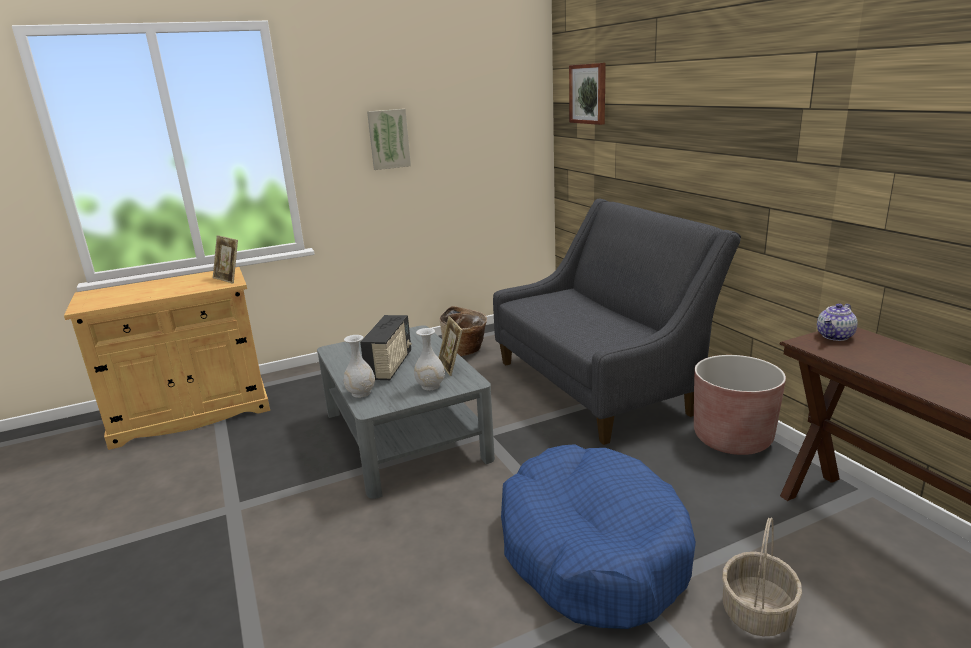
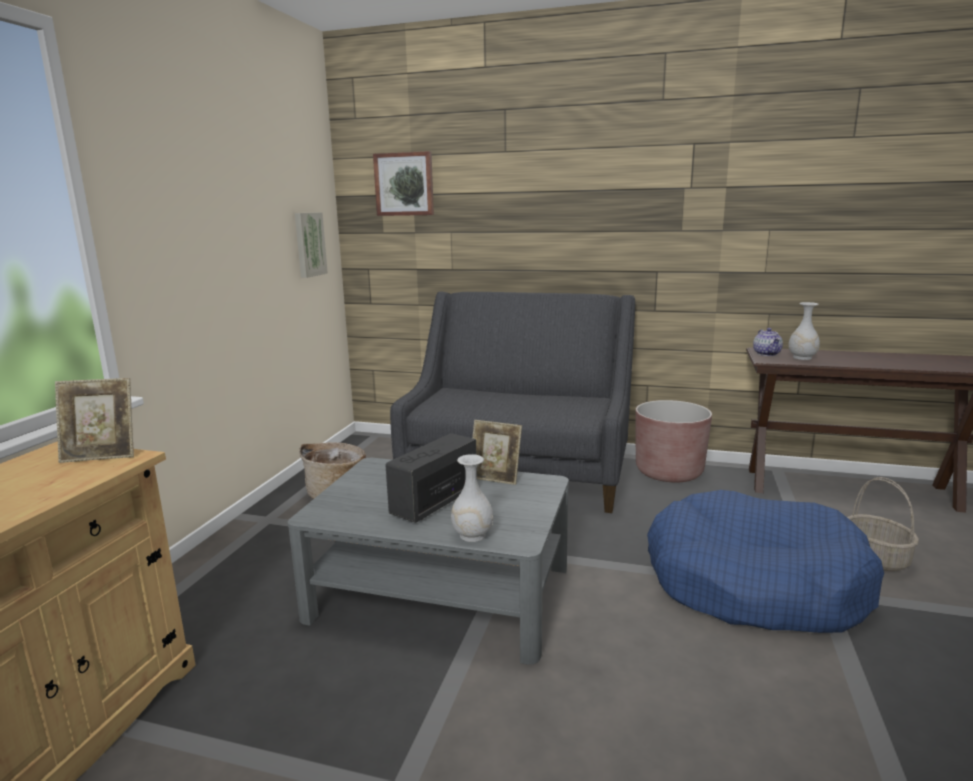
camera: 50 degrees left, 5 degrees down
(388, 139) = (208, 227): picture -> picture (309, 244)
(390, 366) = (434, 502): radio -> radio turned 105 degrees counterclockwise
(430, 386) = (521, 499): white vase -> white vase (801, 358)

